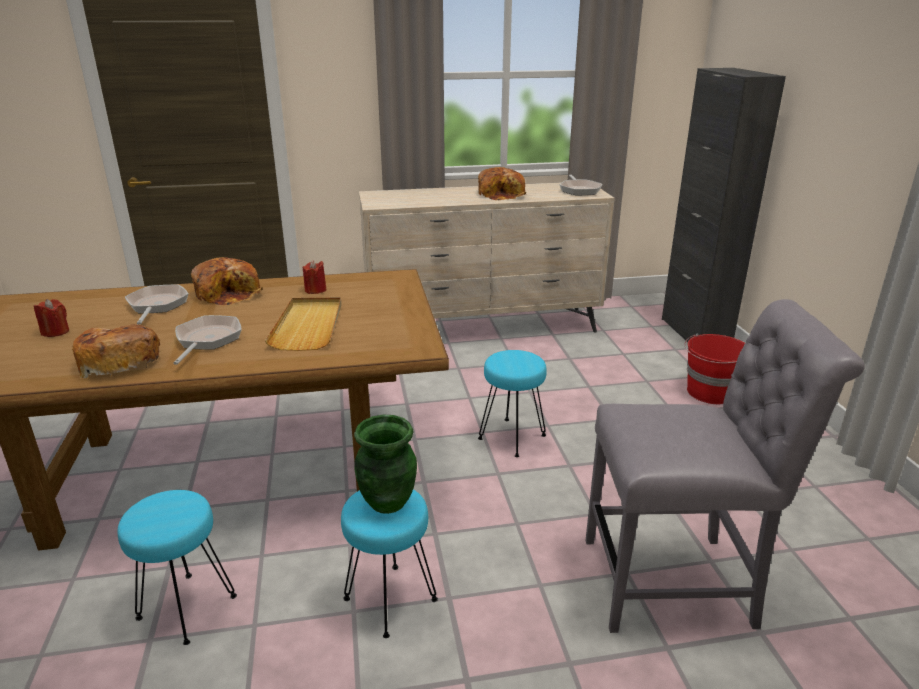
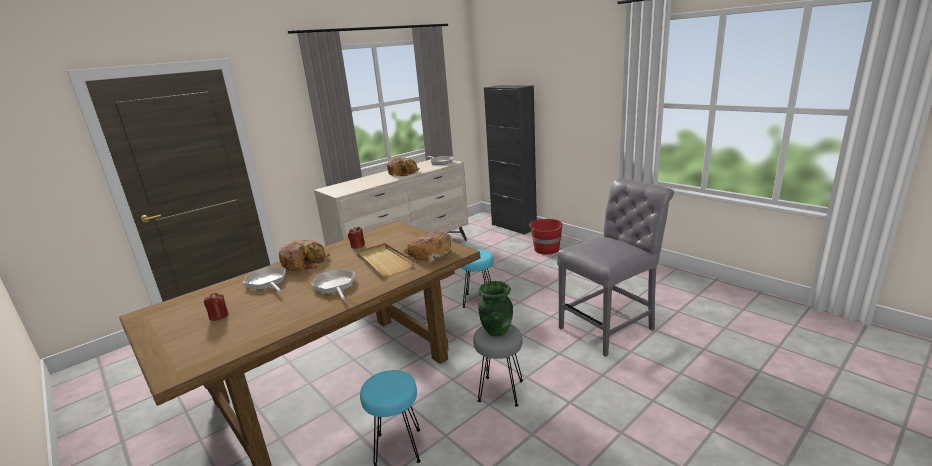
camera: 30 degrees left, 5 degrees down
(118, 361) = (297, 313): bread -> bread (429, 253)
(389, 600) = (500, 391): turquoise stool -> grey stool

